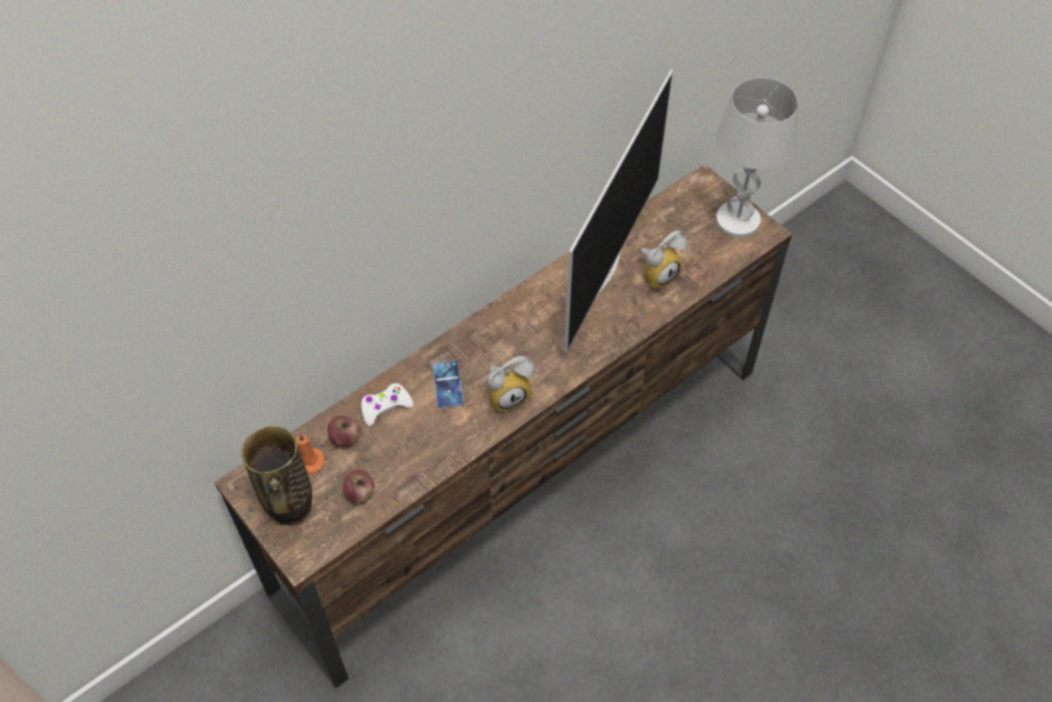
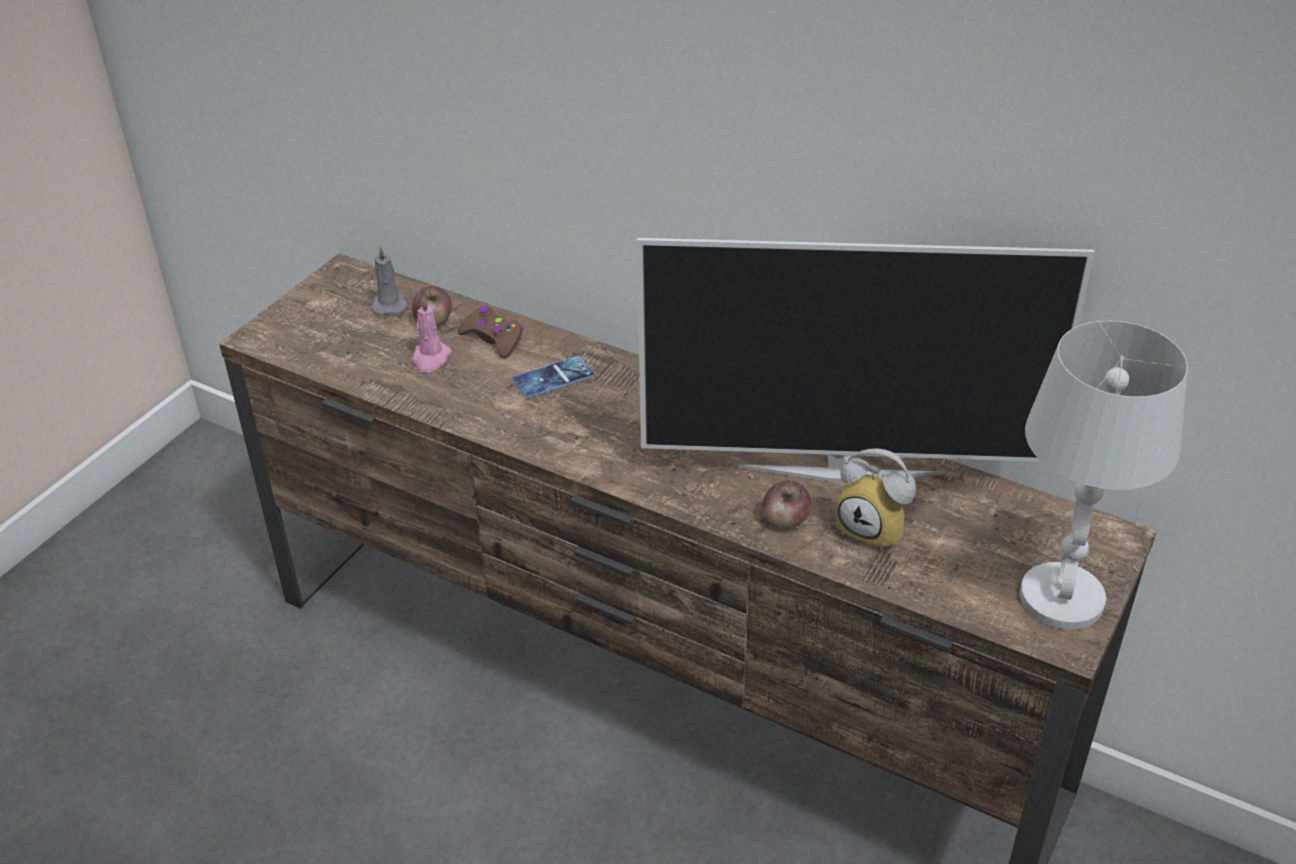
camera: 70 degrees right, 15 degrees down
(290, 508) = (321, 311): vase -> none
(307, 461) = (389, 304): orange candle -> grey candle
(360, 493) = (360, 354): apple -> apple (785, 520)
(385, 407) = (493, 338): white game controller -> brown game controller
(389, 450) = (431, 359): none -> pink candle
(508, 395) = (563, 433): alarm clock -> none

